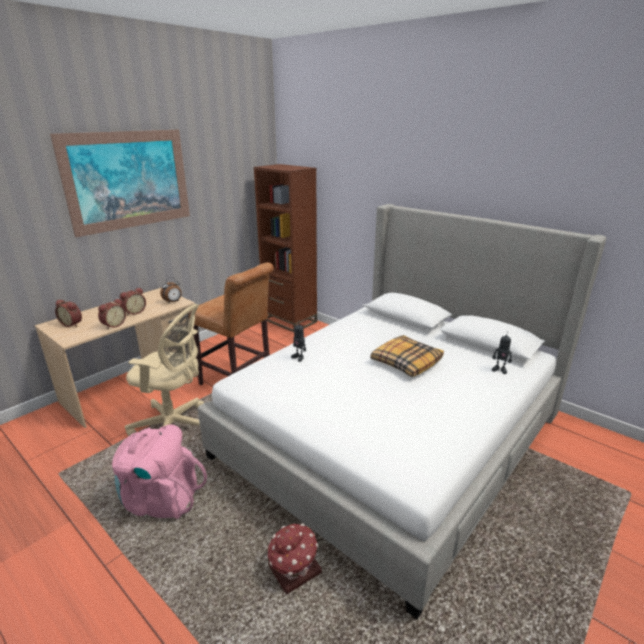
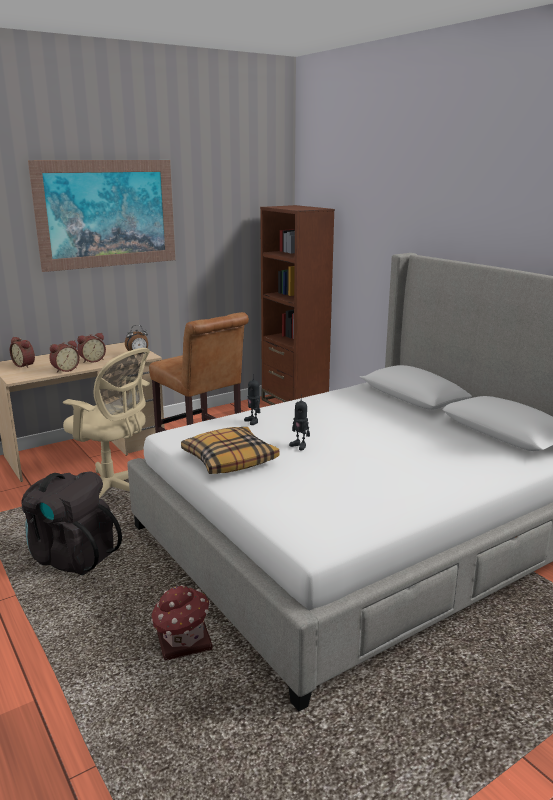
camera: 15 degrees right, 5 degrees down
(161, 499) = (72, 556): pink backpack -> black backpack
(406, 362) = (380, 439): pillow -> pillow (229, 459)
(499, 370) = (499, 459): toy robot -> toy robot (299, 446)

